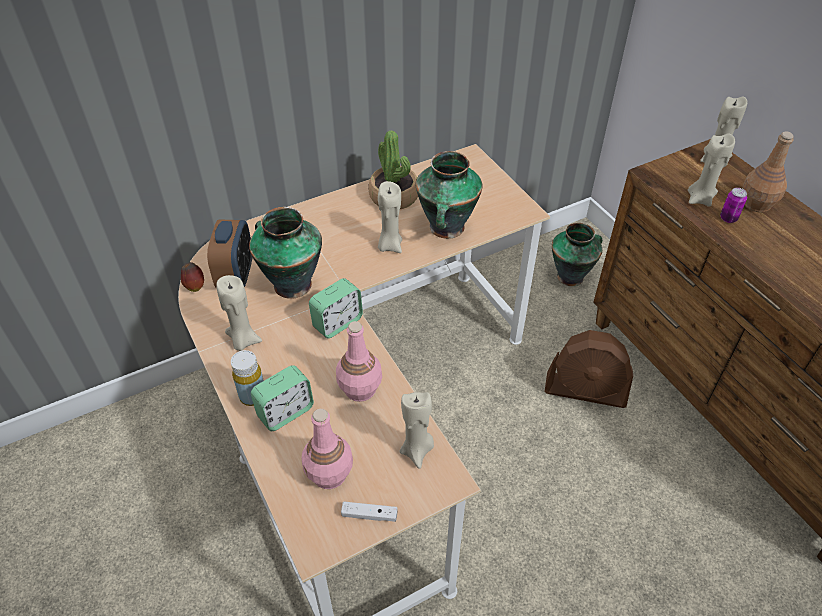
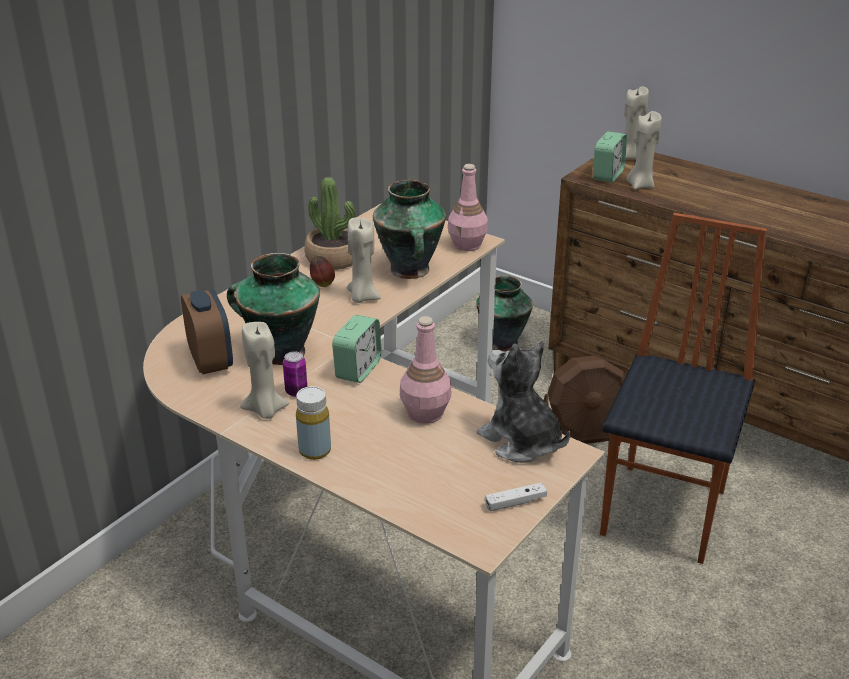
camera: 25 degrees left, 15 degrees down
(195, 287) = (169, 382): apple -> apple (322, 284)
(285, 412) = (362, 453): alarm clock -> alarm clock (608, 175)
(330, 474) = (450, 485): pink bottle -> pink bottle (467, 245)
(417, 450) = (521, 441): beige candle -> plush toy
(613, 493) = (666, 512): none -> chair
(728, 218) = (675, 193): can -> can (296, 392)
(756, 203) = (689, 178): brown bottle -> none

